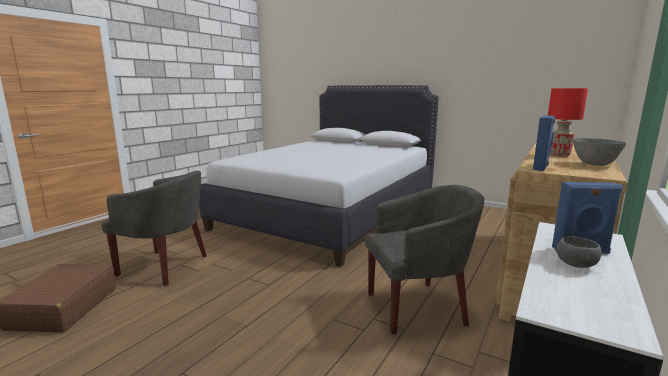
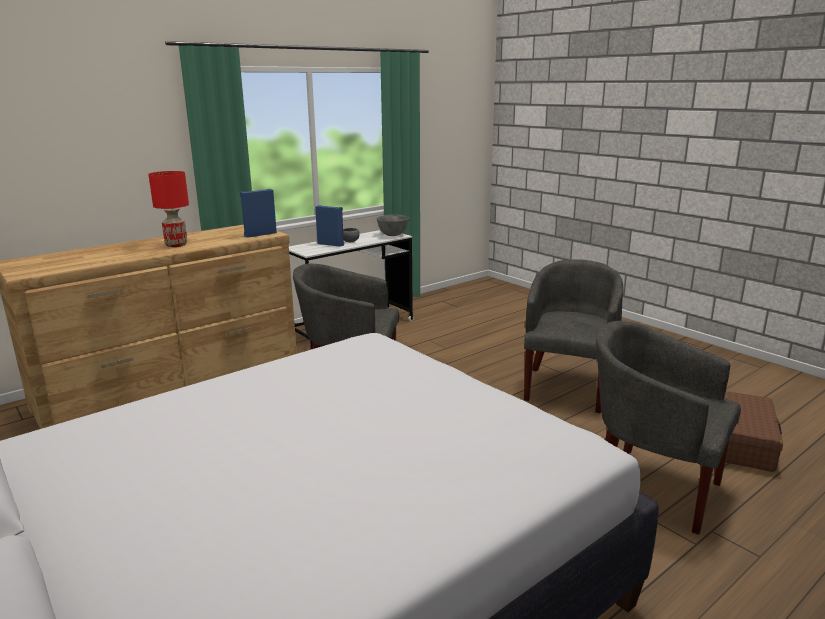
camera: 160 degrees left, 5 degrees up
(185, 345) = (568, 387): none -> grey armchair
(595, 164) = (206, 233): grey bowl -> grey bowl (392, 235)

